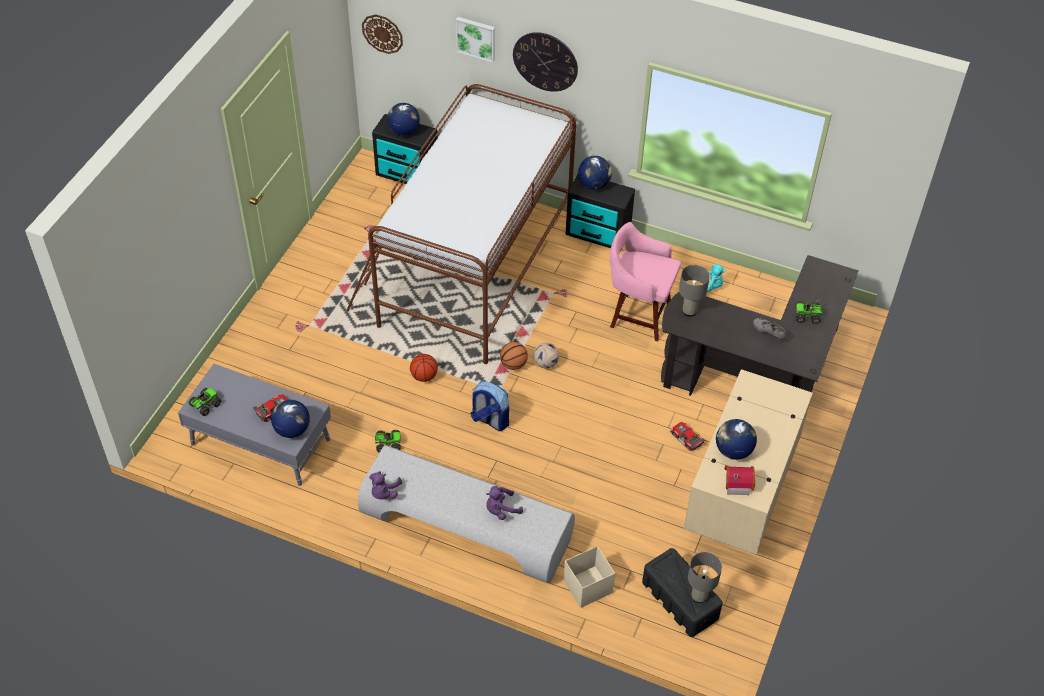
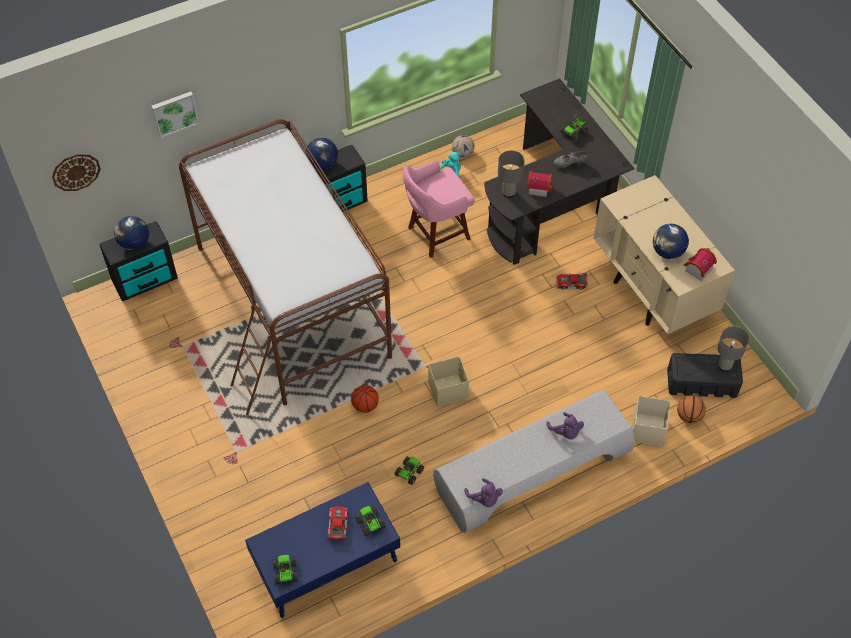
camera: 50 degrees left, 5 degrees up
(260, 442) = (325, 563): grey coffee table -> blue coffee table
(292, 430) = (370, 524): globe -> toy truck
(490, 420) = (447, 390): backpack -> beige storage box
(501, 510) = (565, 432): purple plush toy -> purple plush toy turned 45 degrees counterclockwise
(513, 364) = (408, 340): basketball -> basketball (688, 416)
(545, 61) = (246, 90): wall clock -> none
(546, 363) = (427, 319): football -> football (463, 153)
(717, 327) = (538, 187): none -> toy house

